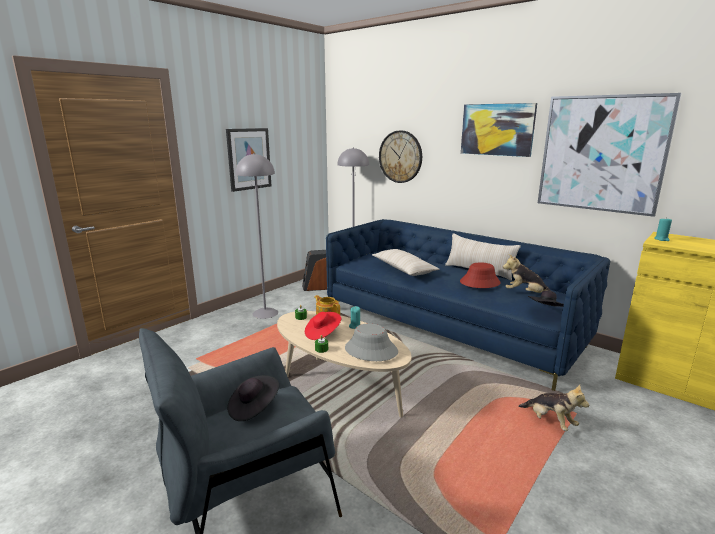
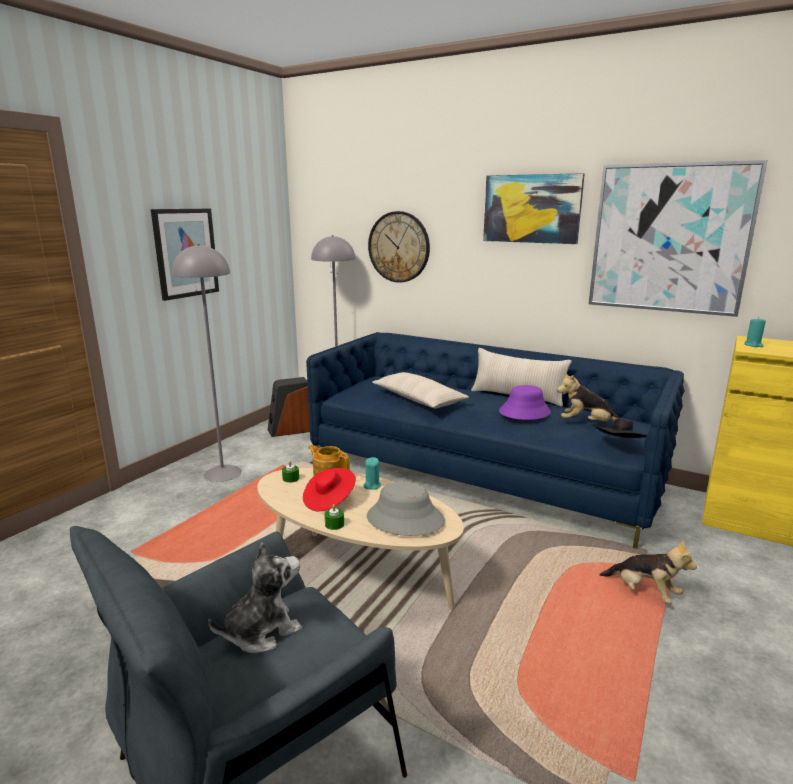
camera: 10 degrees left, 0 degrees up
(253, 408) = (261, 631): black hat -> plush toy
(479, 282) = (524, 412): red hat -> purple hat

